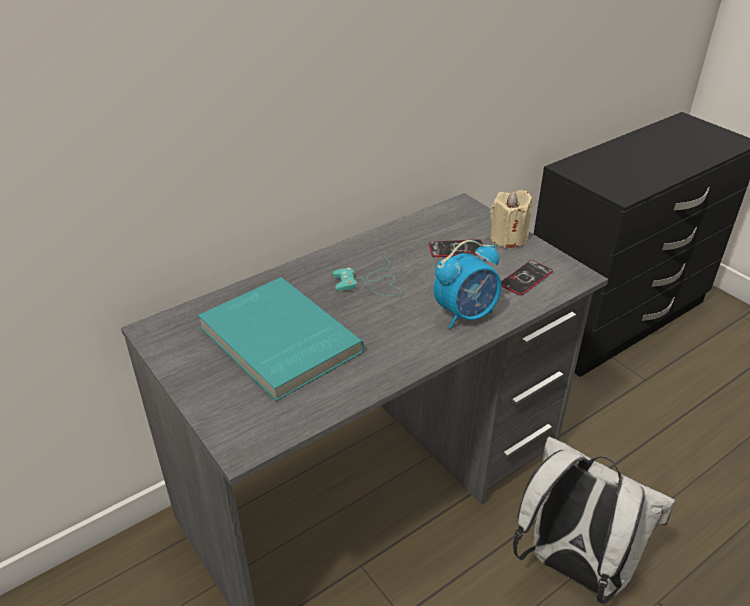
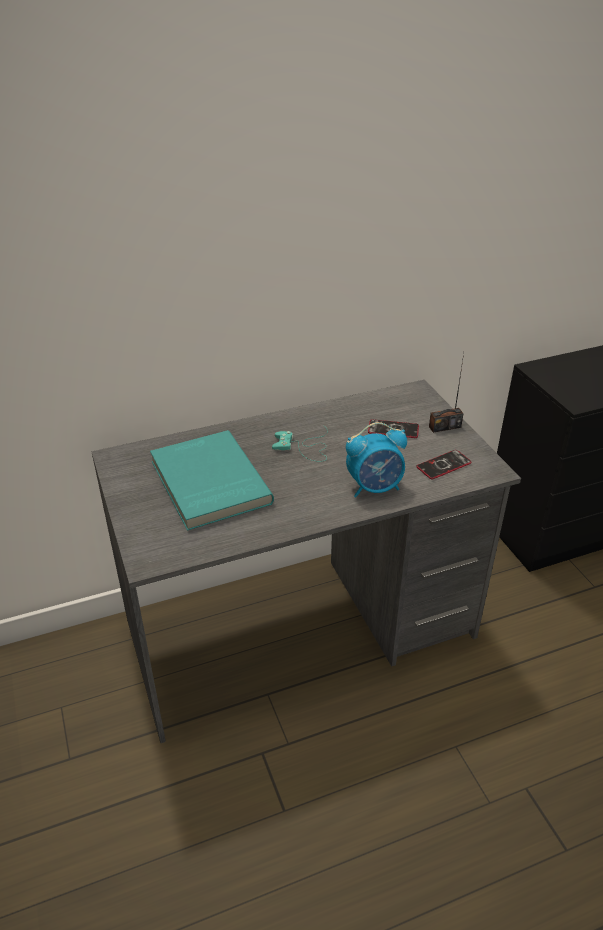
camera: 15 degrees right, 0 degrees up
(508, 238) = (444, 427): beige candle -> radio
(572, 567) = (456, 739): white backpack -> none

